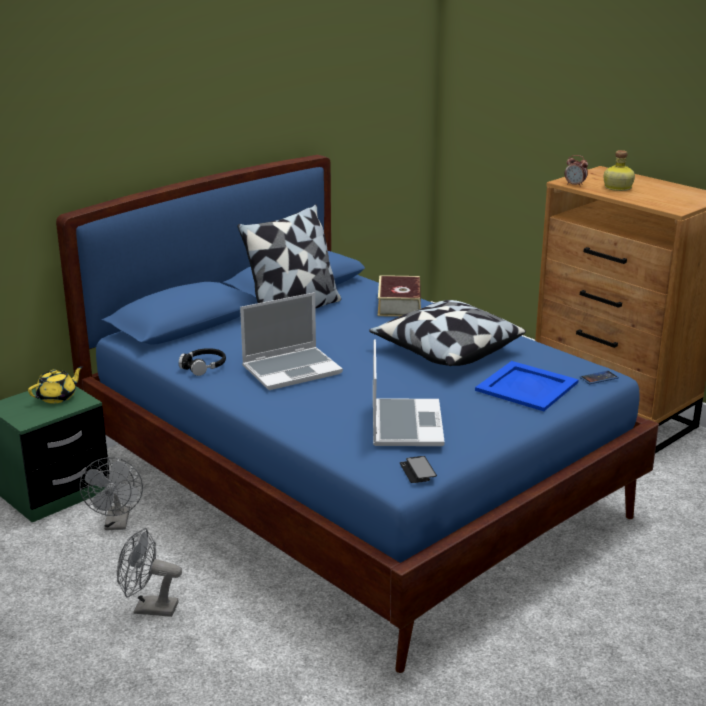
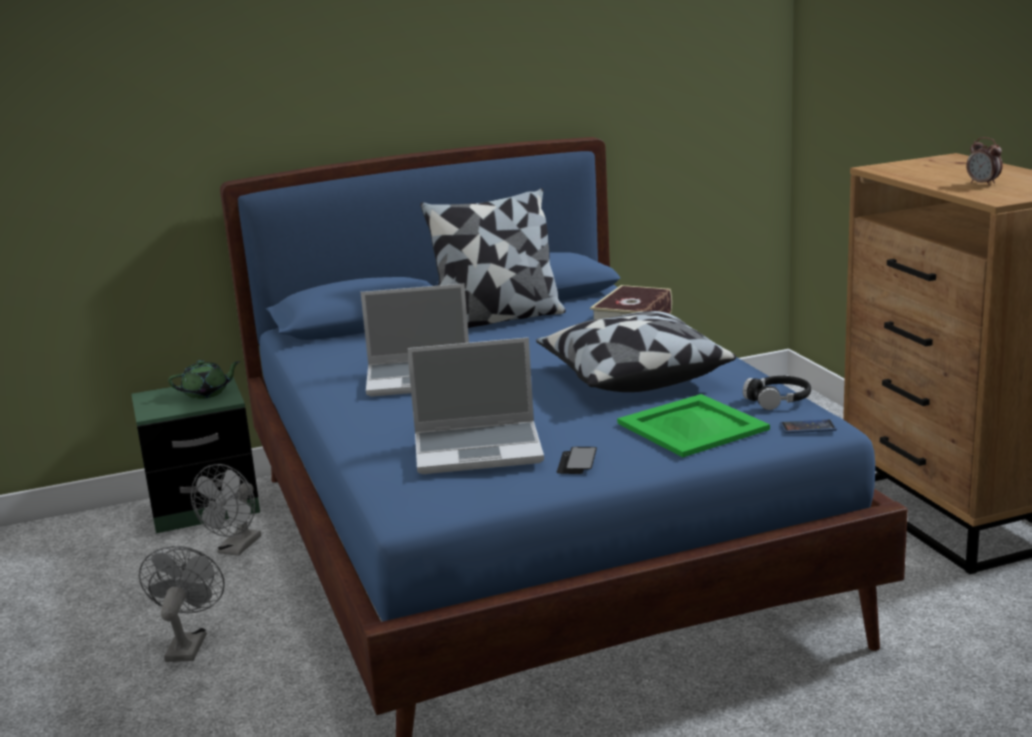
camera: 25 degrees right, 5 degrees down
(57, 397) = (206, 393): yellow teapot -> green teapot
(148, 608) = (188, 644): grey fan -> grey fan turned 60 degrees clockwise
(203, 367) = (330, 366): black headphones -> black headphones (778, 400)
(404, 424) = (479, 449): laptop -> laptop turned 60 degrees clockwise
(417, 471) = (437, 503): phone -> phone (577, 462)
(526, 386) = (692, 426): blue tray -> green tray
(575, 185) = (885, 171): alarm clock -> alarm clock (983, 184)
(617, 188) = (942, 175): bottle -> none

